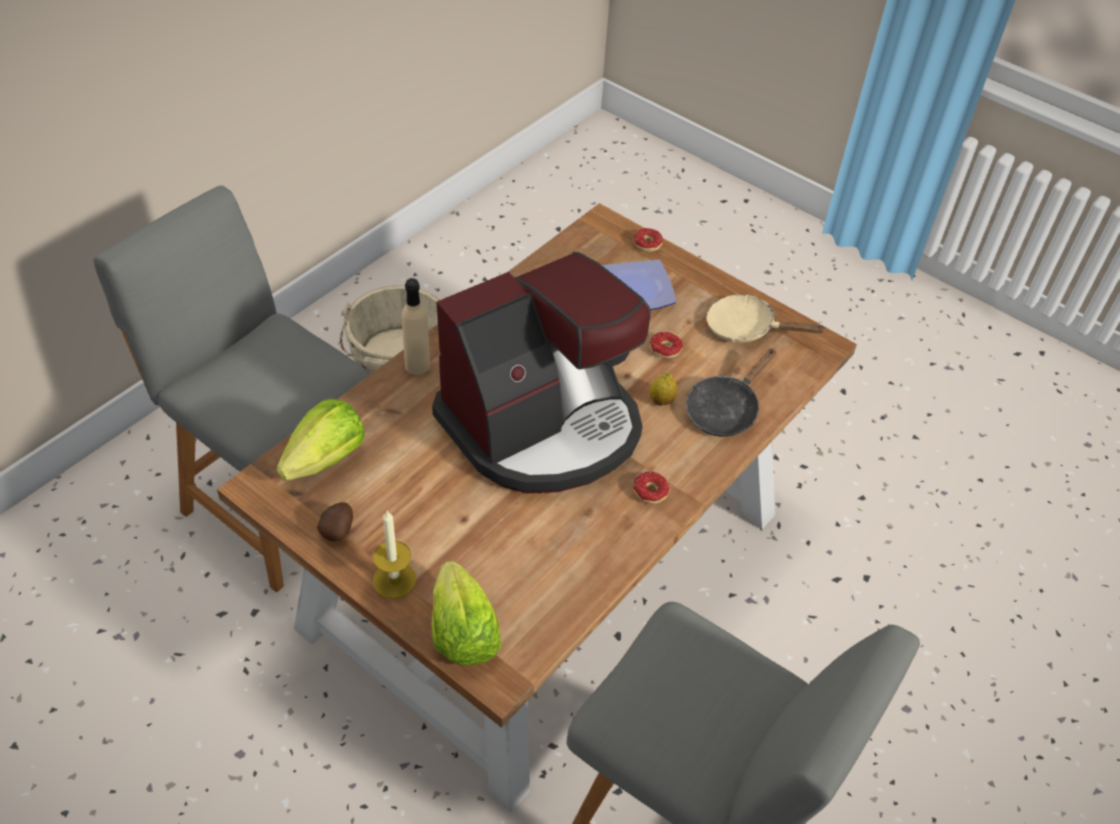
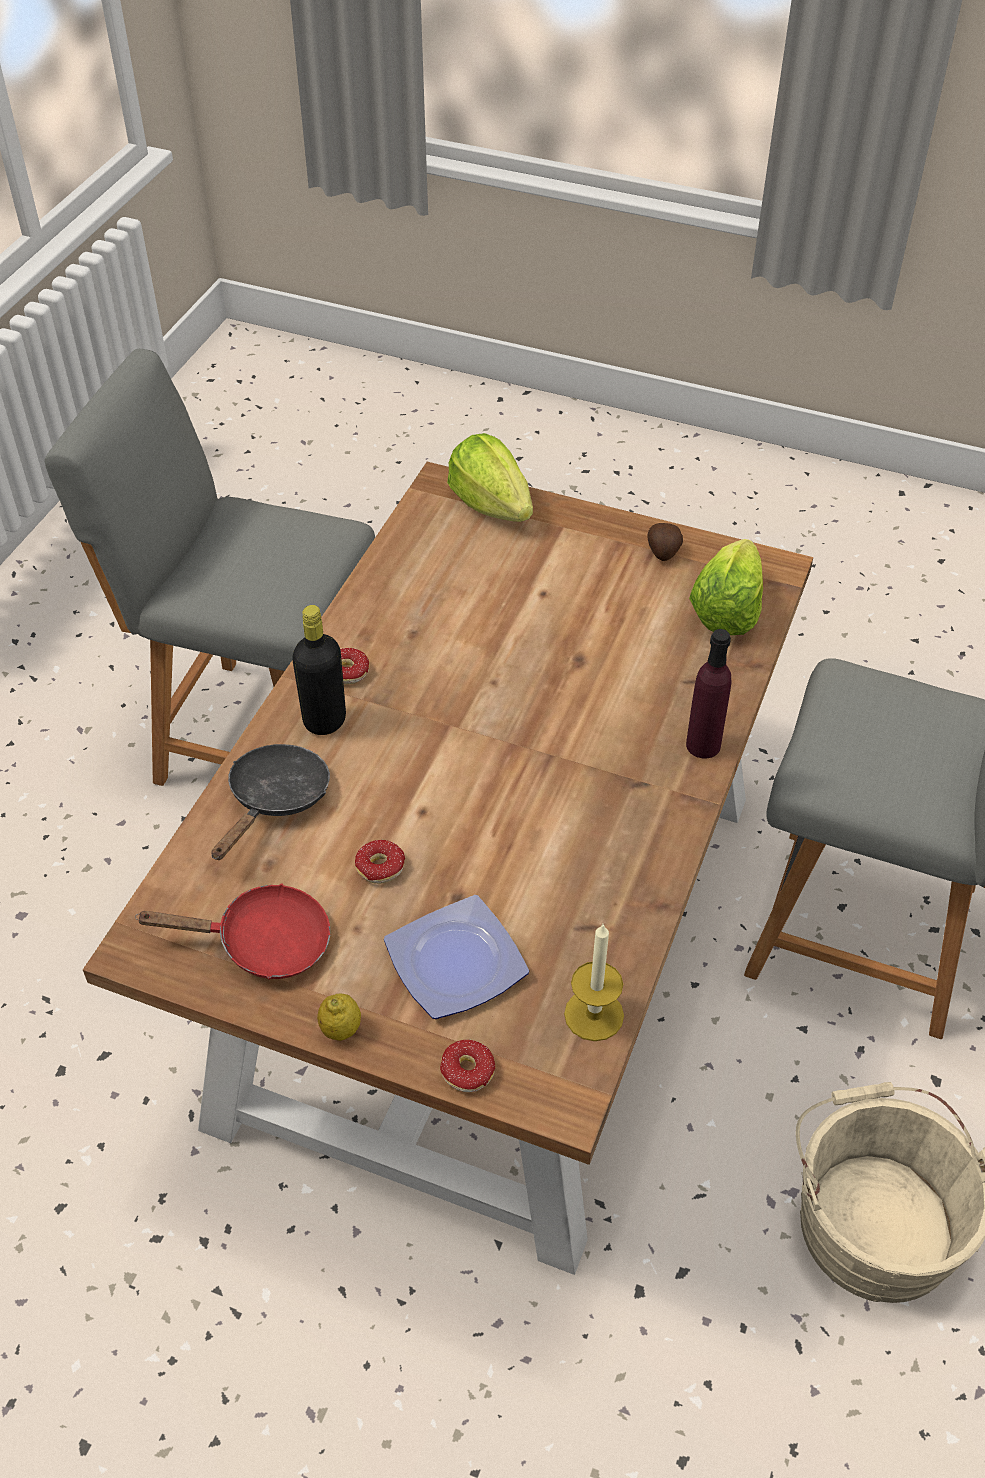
camera: 165 degrees right, 0 degrees up
(394, 580) = (579, 527): candle -> candle (594, 1015)
(417, 365) = (703, 745): beige bottle -> purple bottle
(543, 426) = (504, 712): coffee machine -> none
(661, 401) = (364, 788): lemon -> lemon (341, 1029)
(678, 457) = (324, 720): none -> black bottle
(746, 328) = (263, 943): beige frying pan -> red frying pan

